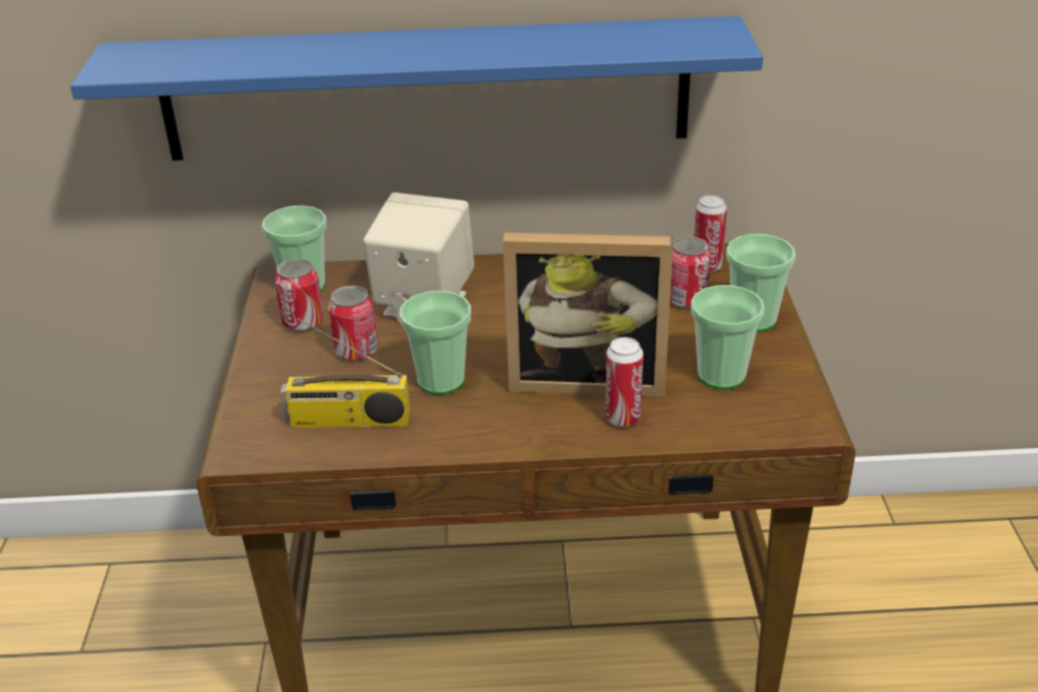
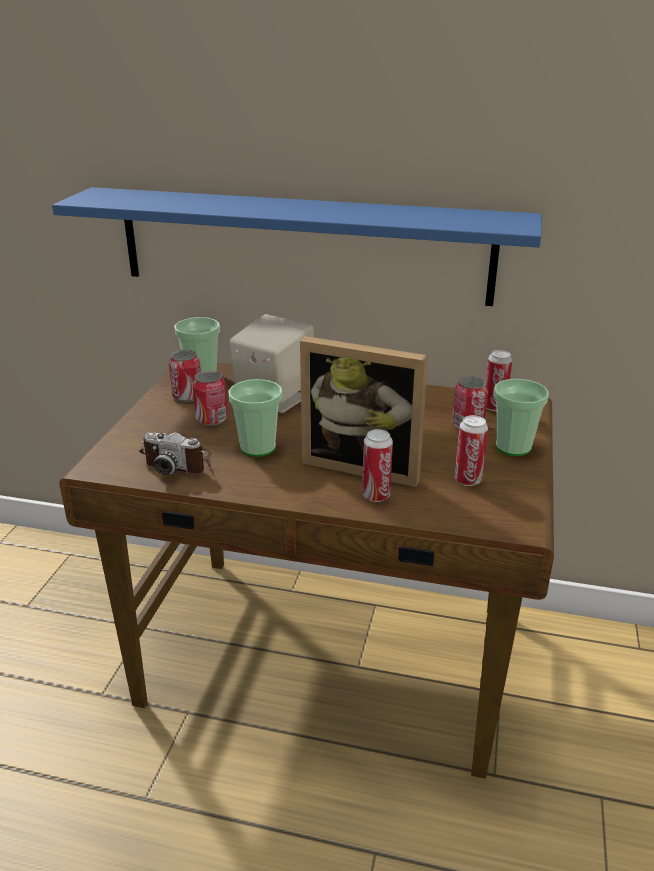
camera: 15 degrees right, 5 degrees down
(348, 421) = (179, 461): radio -> camera
(721, 375) = (468, 480): cup -> can

